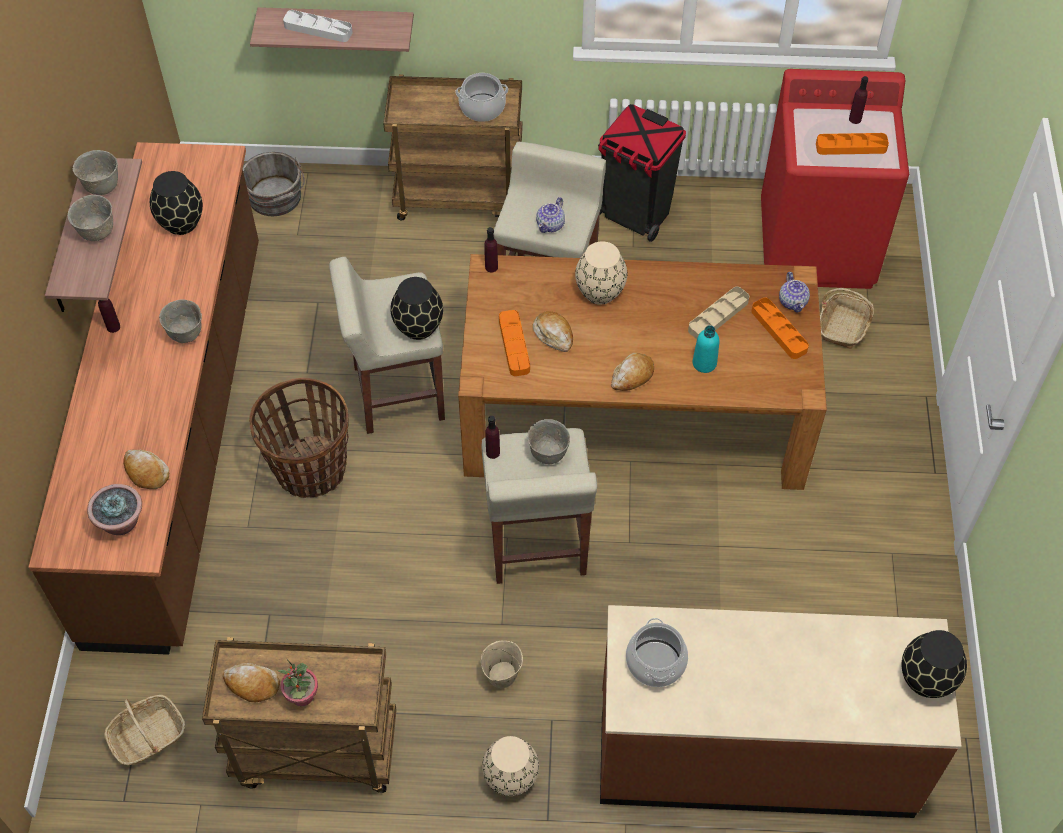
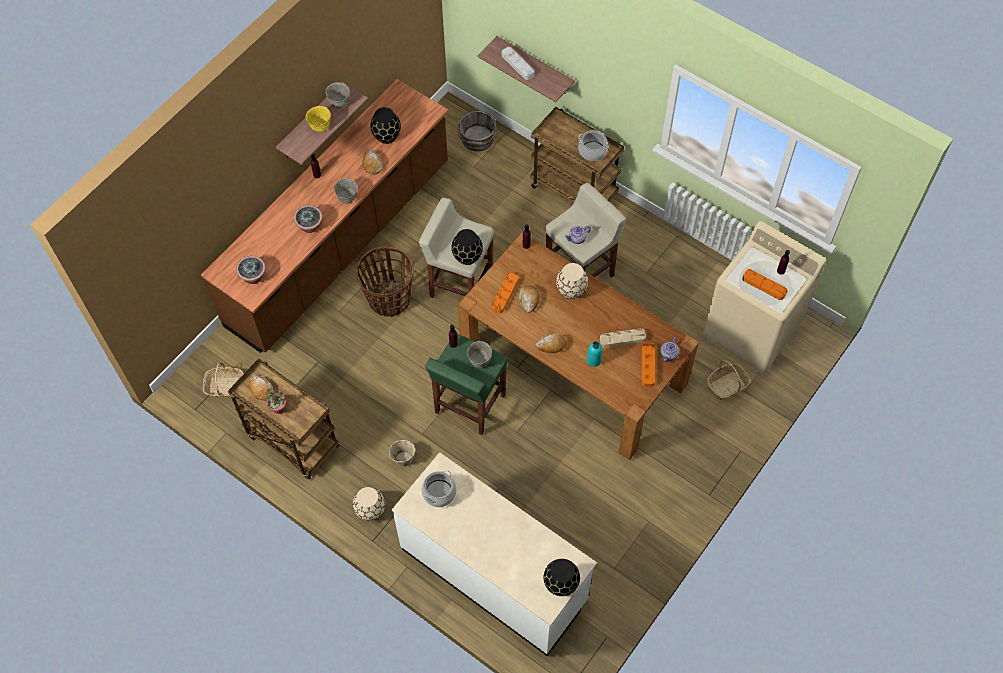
camera: 35 degrees right, 5 degrees up
(97, 233) = (320, 127): grey bowl -> yellow bowl
(146, 472) = (281, 259): bread -> bread (372, 164)
(158, 402) = (310, 226): none -> potted plant
(536, 545) = (469, 405): beige stool -> green stool
(635, 215) = (662, 255): black trash can -> none
(754, 753) = (494, 574): brown counter -> white counter
(817, 245) = (752, 330): red washing machine -> beige washing machine

